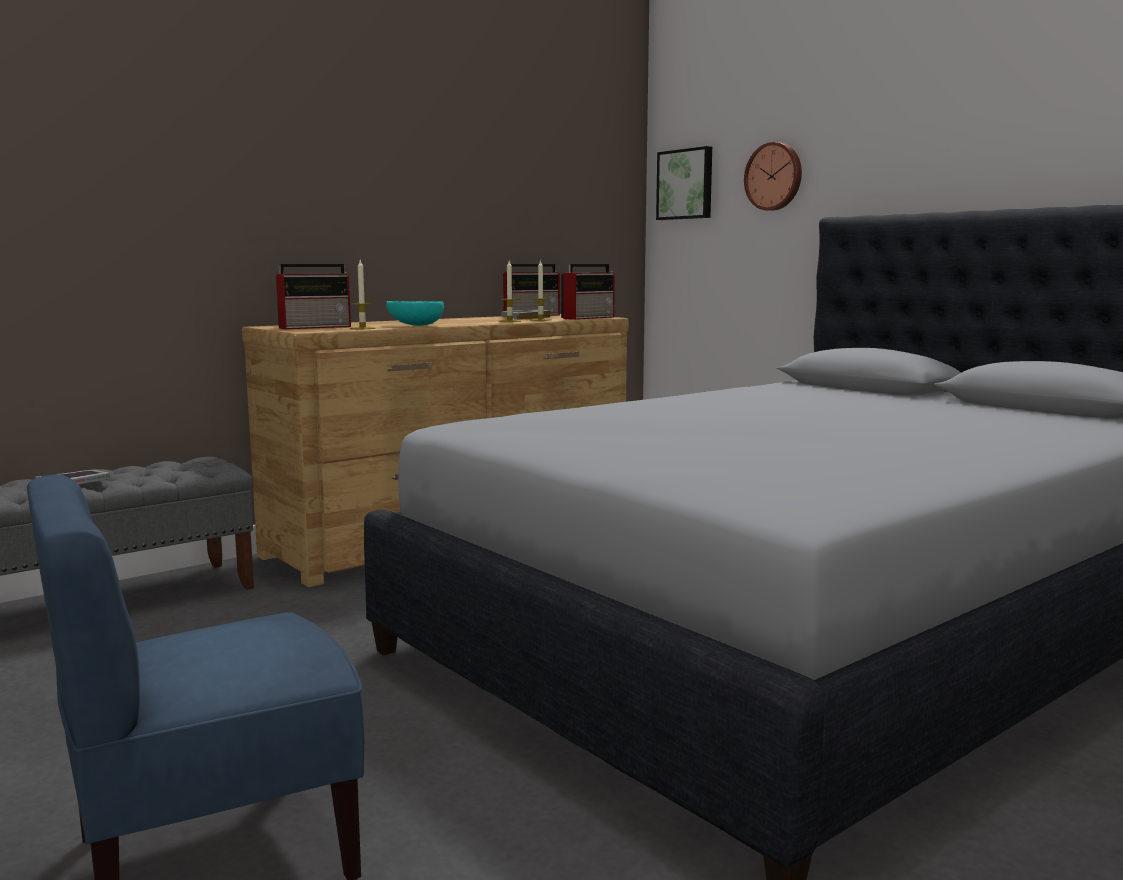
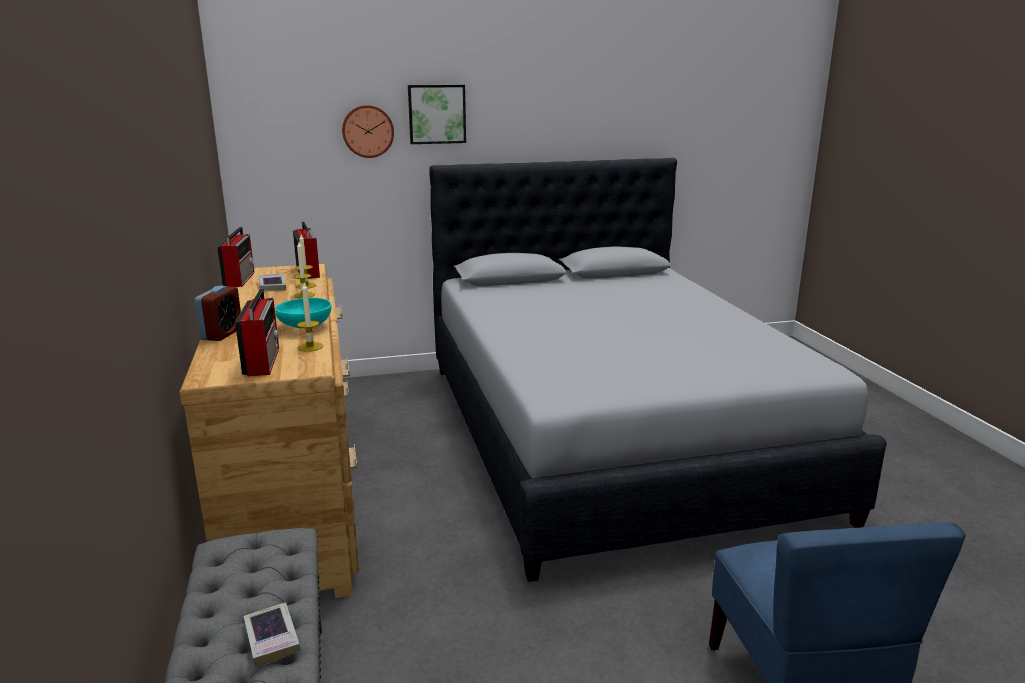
camera: 65 degrees left, 10 degrees up
(375, 322) = (222, 334): none -> alarm clock
(686, 184) = (270, 133): picture -> picture (436, 114)

